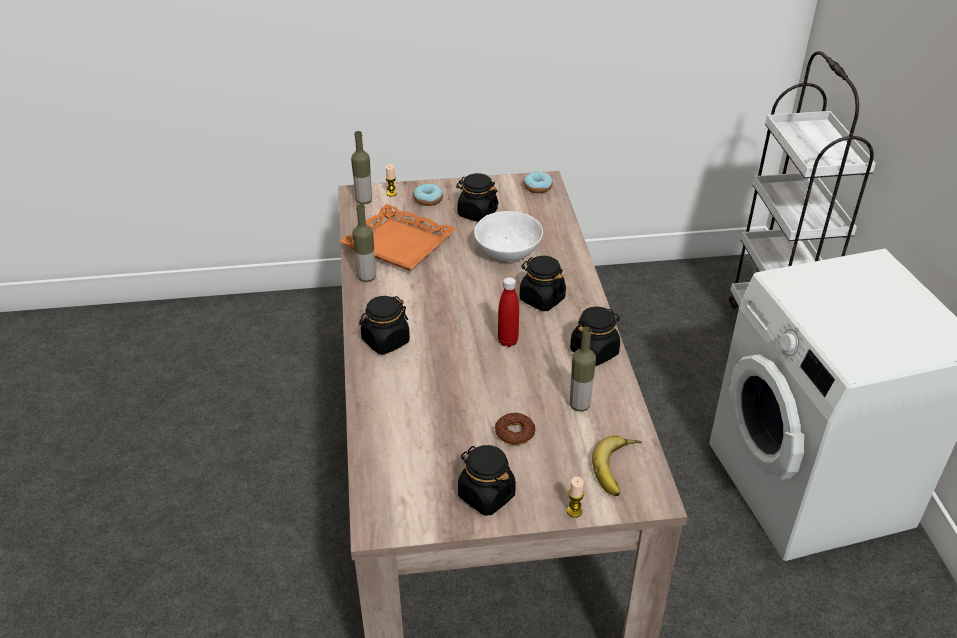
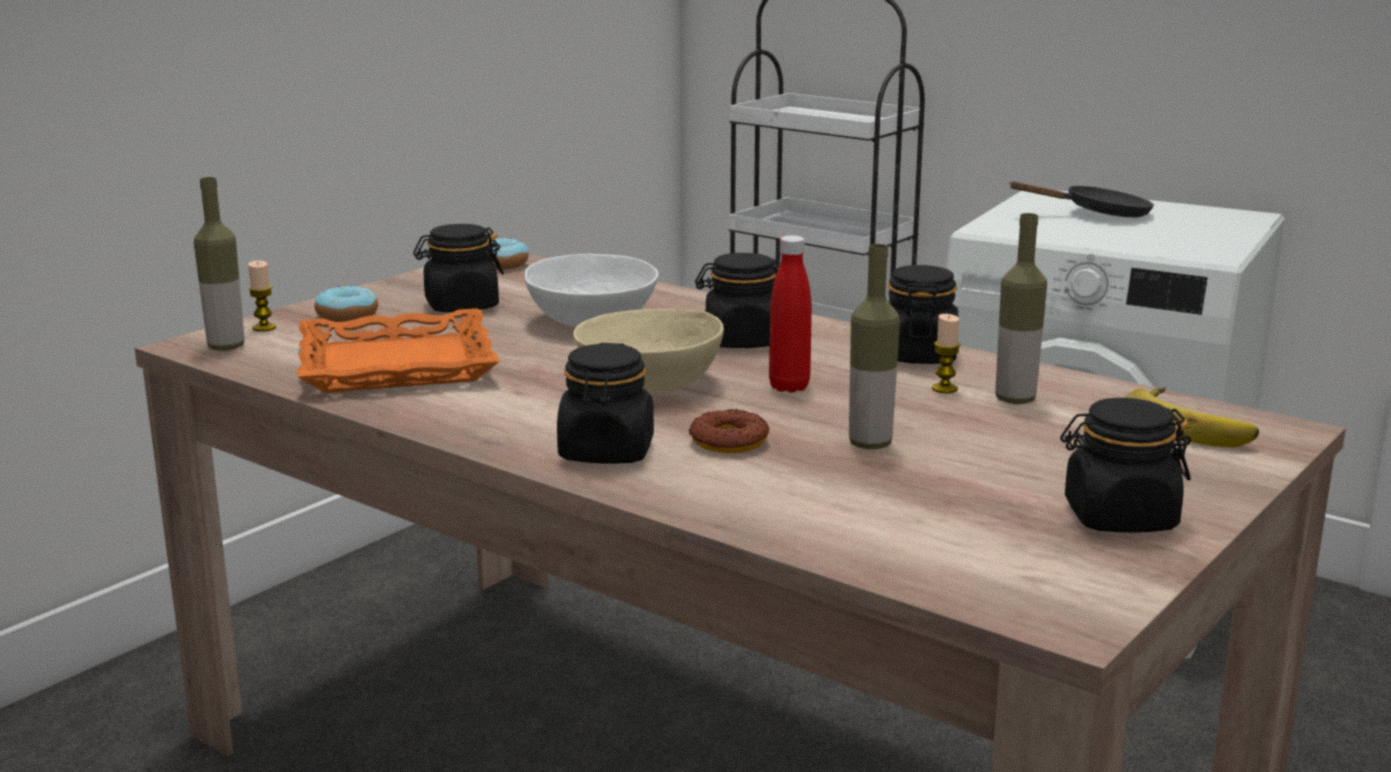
camera: 45 degrees left, 20 degrees down
(367, 278) = (417, 409): bottle -> bottle (870, 444)
(462, 308) = (649, 383): none -> beige bowl
(515, 432) = (1004, 452): donut -> donut (728, 441)
(574, 511) = (1243, 479): candle -> candle (944, 389)
(870, 296) = (1098, 214): none -> black frying pan

